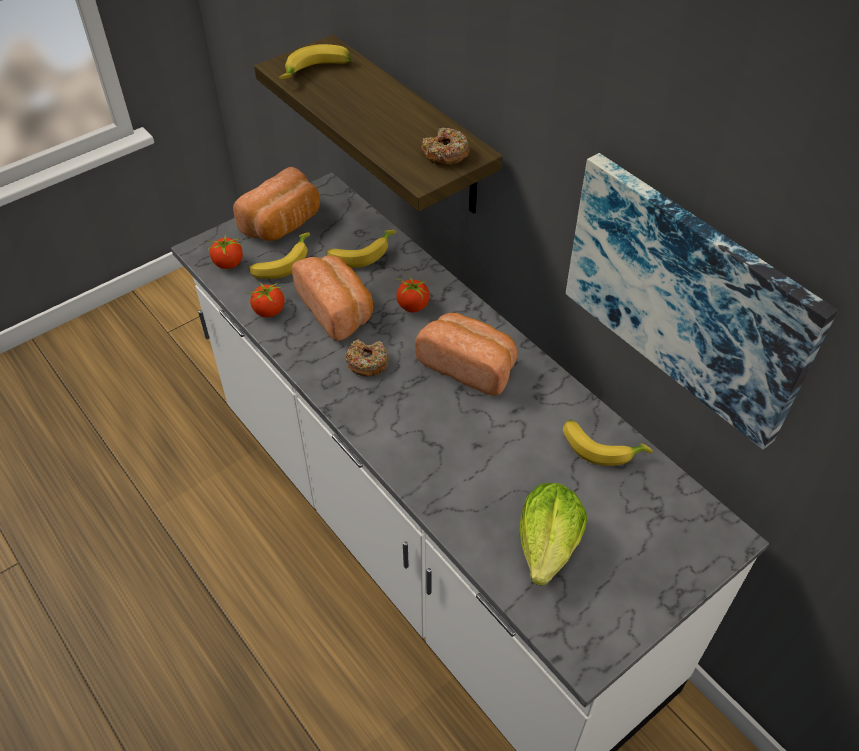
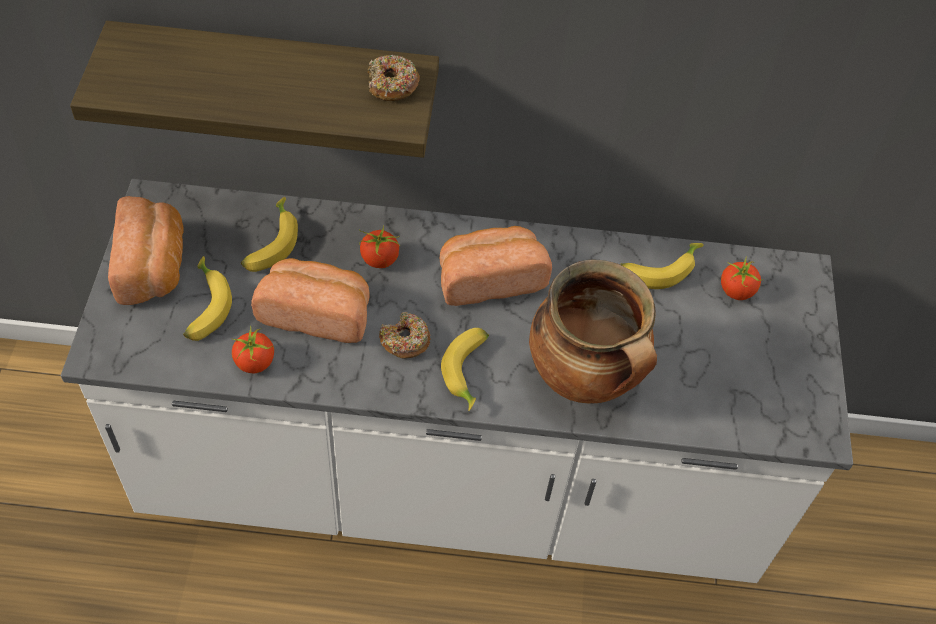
camera: 50 degrees left, 5 degrees up
(228, 264) = (149, 347): tomato -> tomato (736, 291)
(316, 73) = (152, 74): banana -> banana (470, 372)
(453, 474) = (585, 378): none -> cooking pot
(548, 545) = (710, 376): lettuce -> none
(688, 295) = (711, 92): picture -> none

